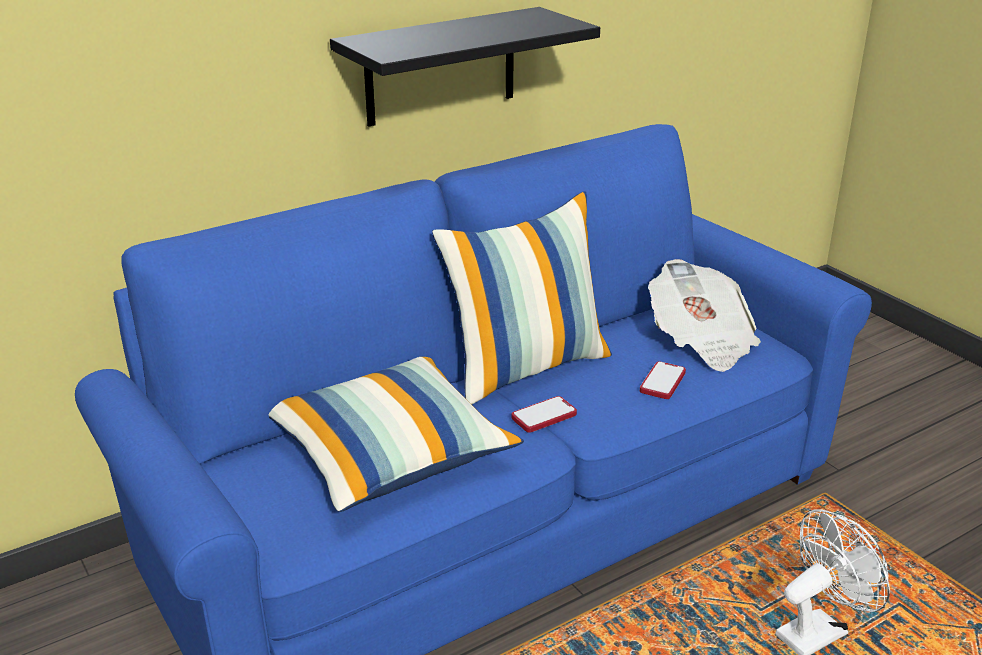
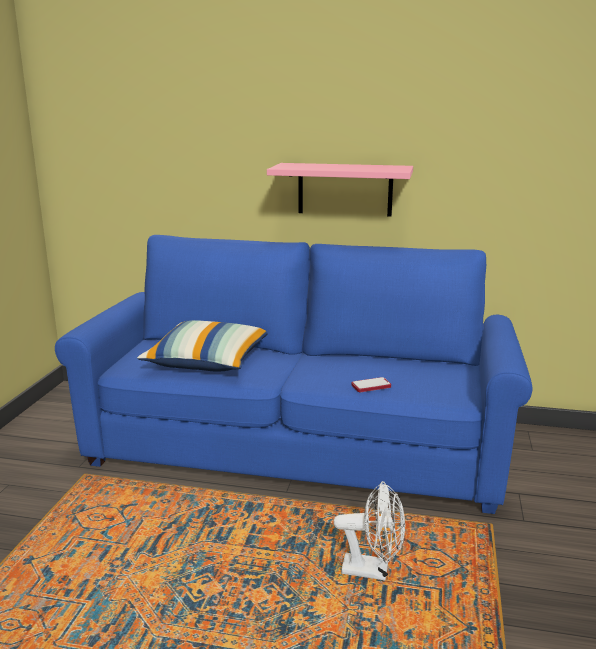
camera: 45 degrees right, 10 degrees down
(441, 67) = (345, 189): black shelf -> pink shelf
(526, 367) = (322, 359): pillow -> none
(544, 416) = (290, 375): phone -> none
(701, 341) = (429, 381): newspaper -> none

